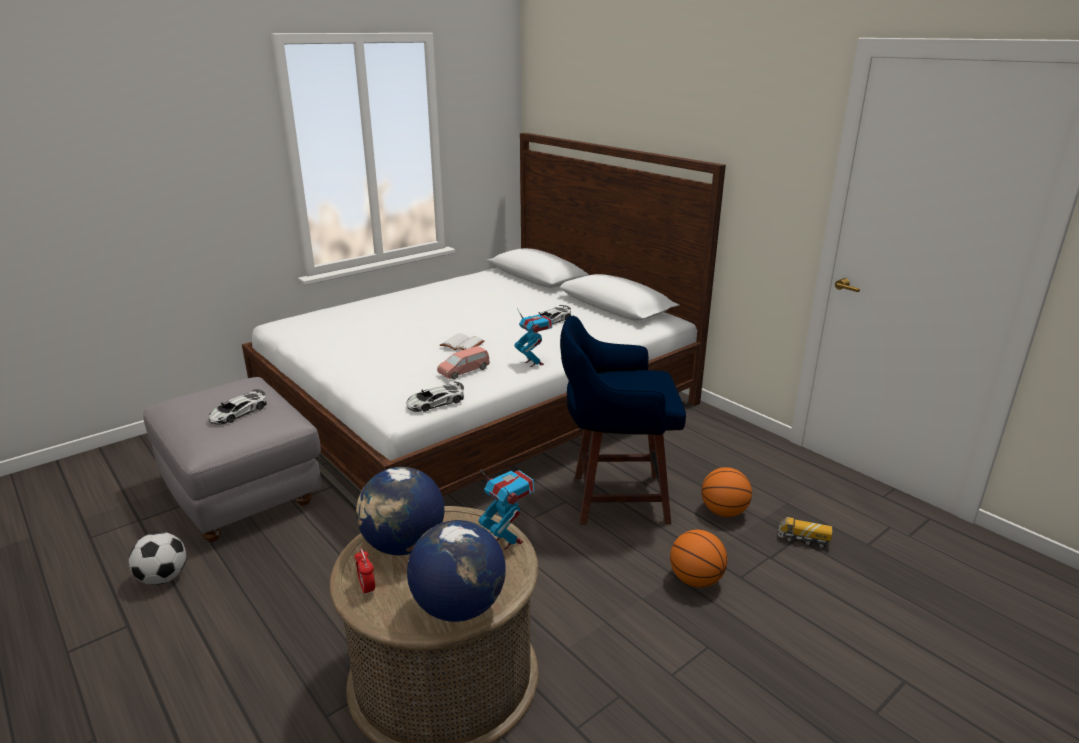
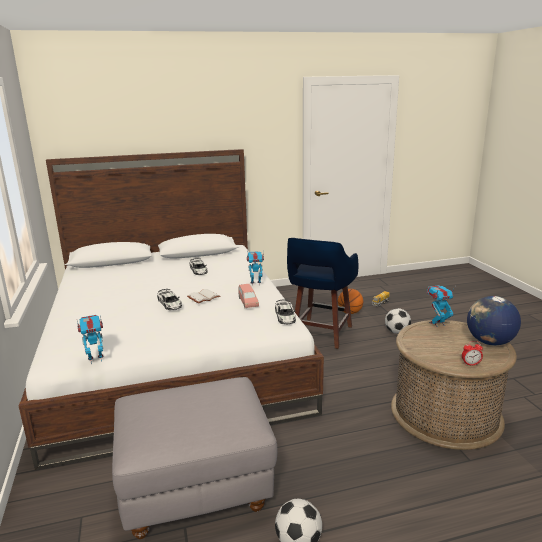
camera: 65 degrees left, 5 degrees down
(238, 412) = (211, 400): toy car -> toy car (170, 303)
(287, 337) = (95, 359): none -> toy robot
(403, 545) = (433, 350): globe -> none
(695, 580) = (397, 332): basketball -> football

